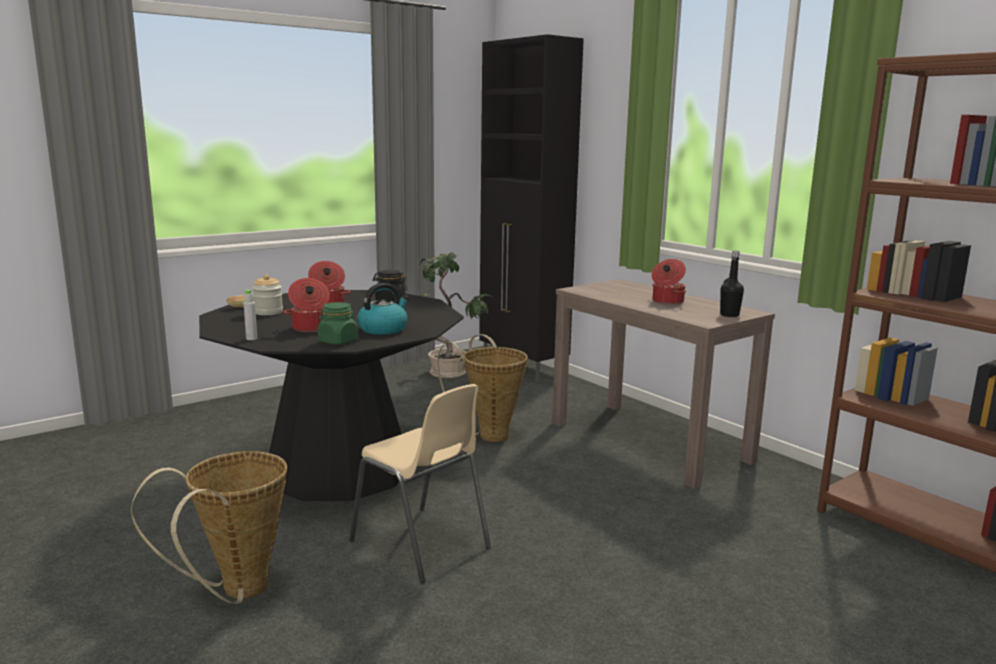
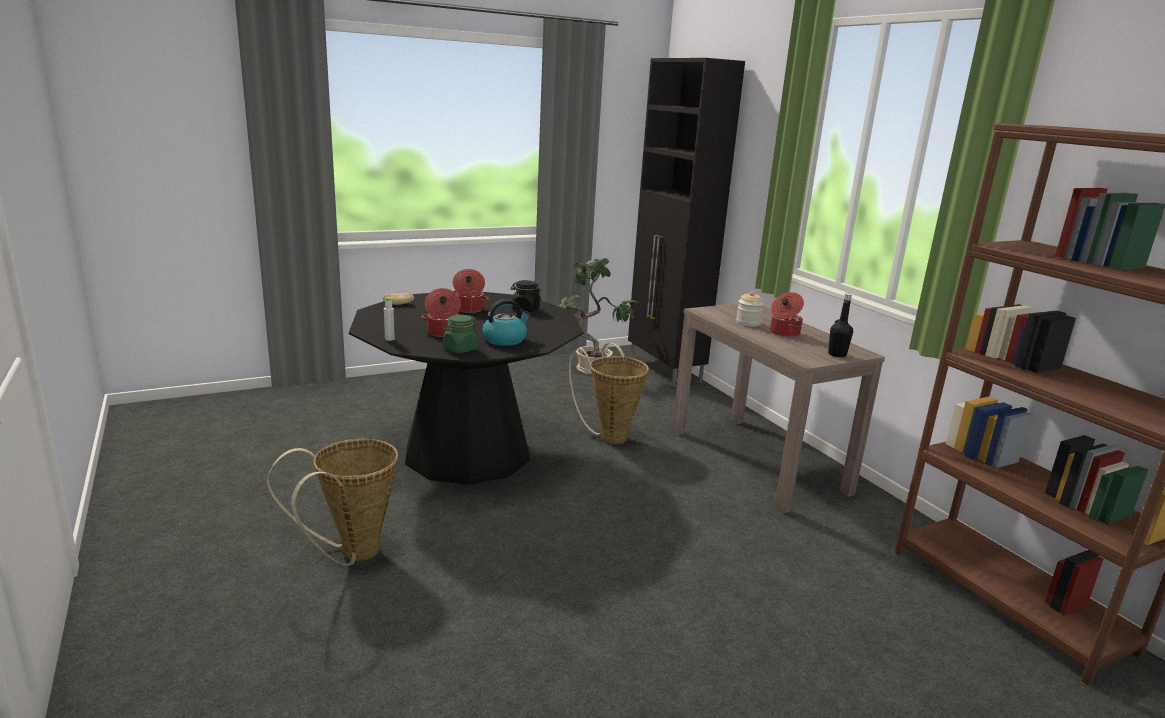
camera: 10 degrees right, 5 degrees up
(268, 312) = (415, 312): jar -> jar (748, 323)
(421, 545) = (515, 534): beige chair -> none

